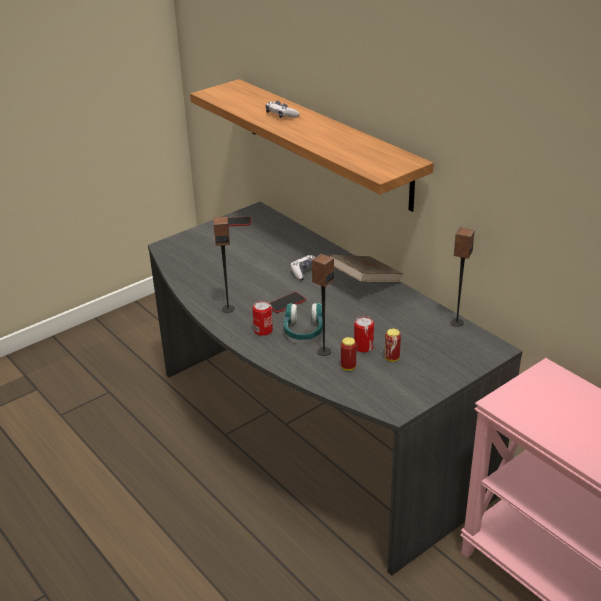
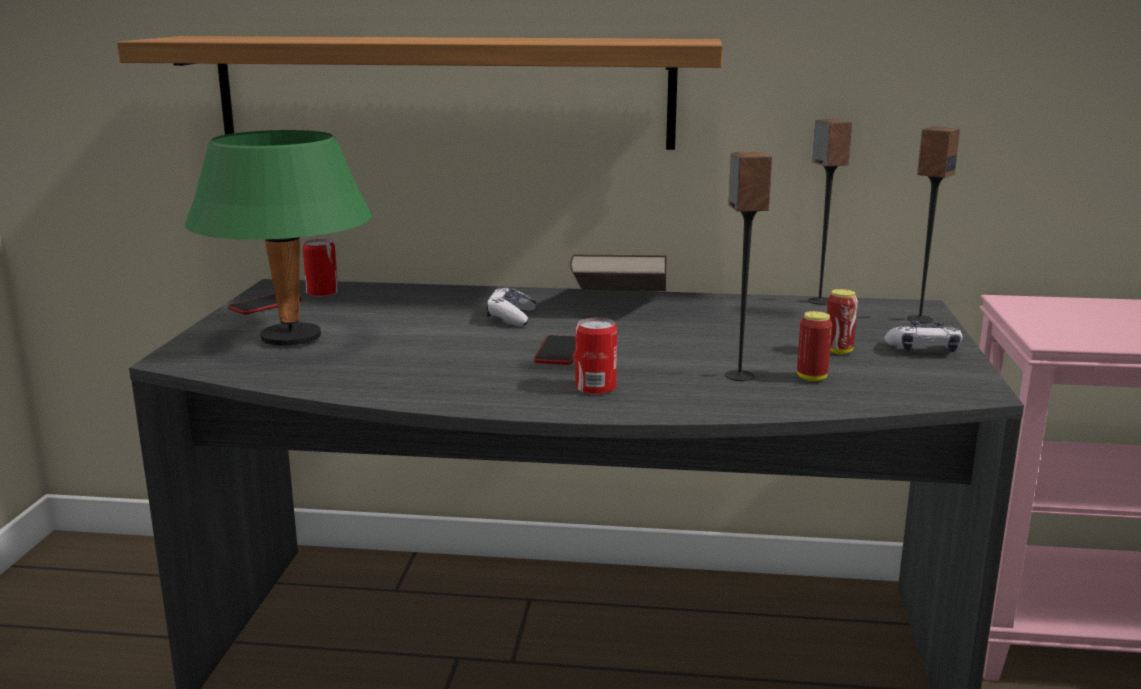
camera: 45 degrees left, 15 degrees down
(212, 250) = (290, 339): none -> green table lamp
(228, 308) = (475, 386): speaker -> speaker (919, 319)
(281, 115) = (368, 38): game controller -> game controller (924, 350)
(303, 330) = (655, 367): turquoise headphones -> none
(363, 347) = (777, 354): can -> can (322, 293)

